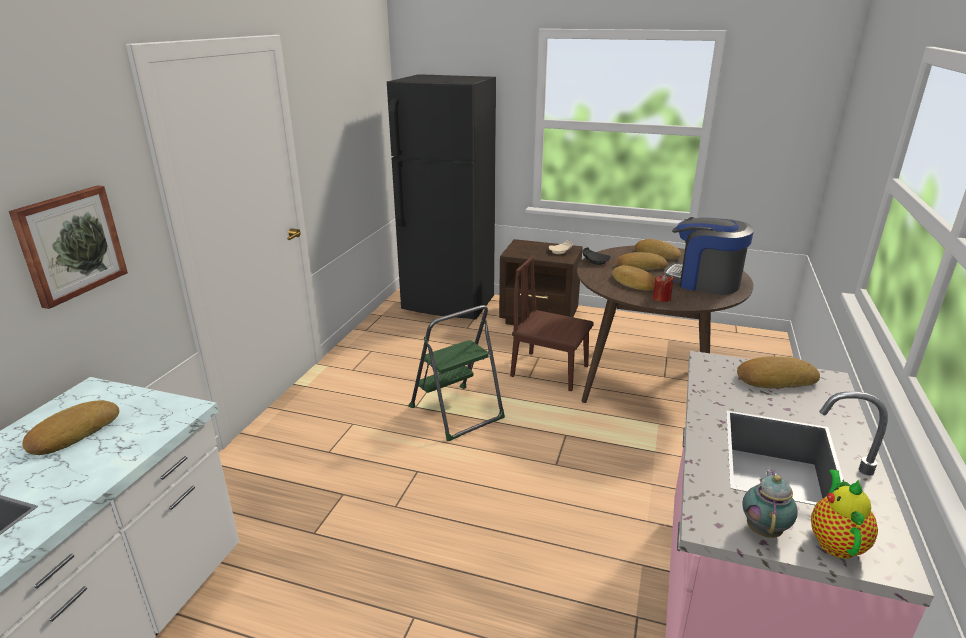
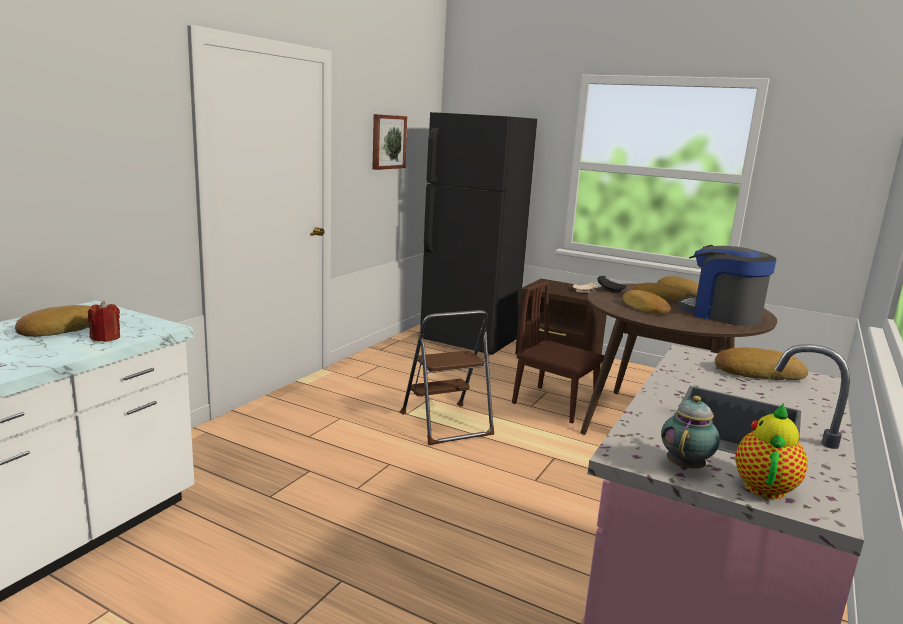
camera: 10 degrees right, 10 degrees down
(70, 244) = (103, 177): picture -> picture (388, 142)
(457, 413) = (447, 425): green step ladder -> brown step ladder
(661, 298) = (668, 321): red candle -> red candle (106, 338)

